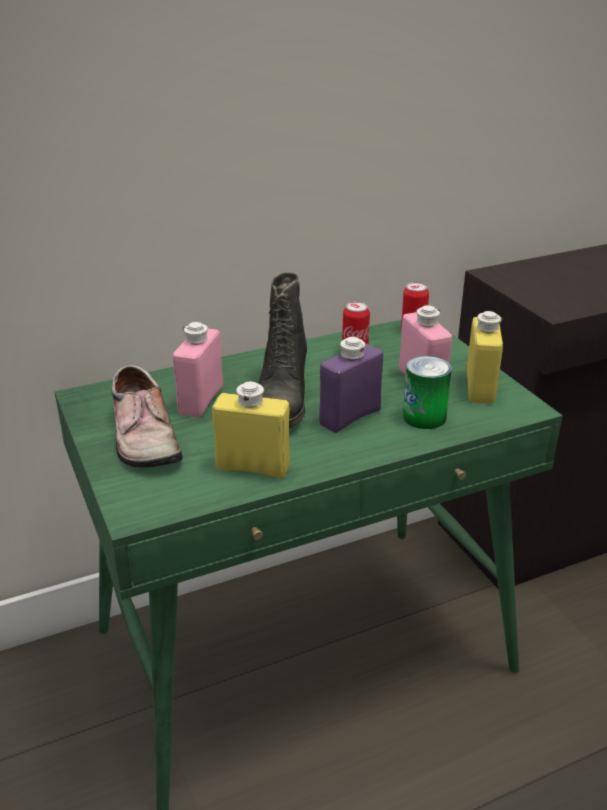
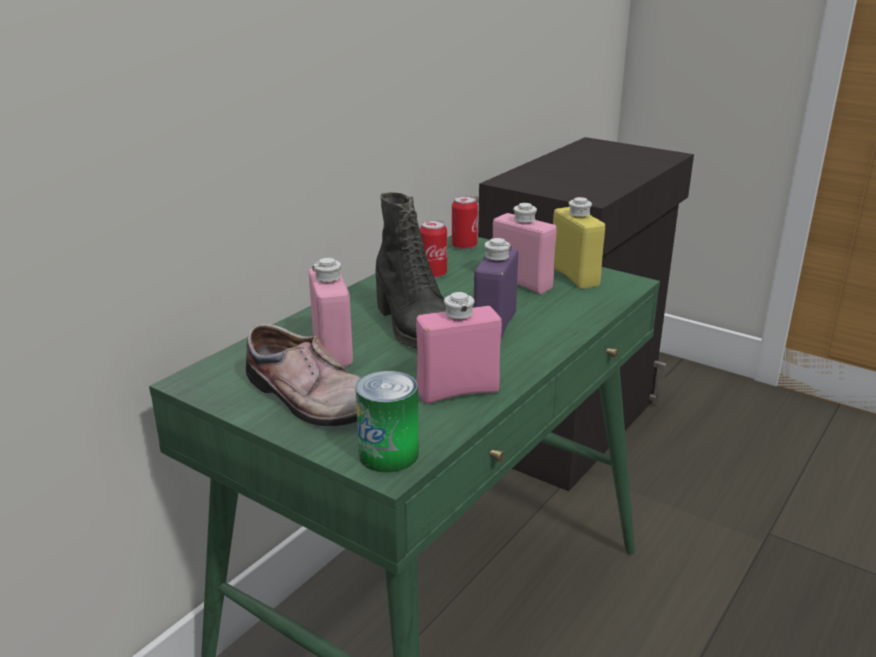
camera: 30 degrees left, 5 degrees down
(253, 467) = (458, 391): yellow bottle -> pink bottle
(424, 417) = (557, 309): can -> can (388, 454)

